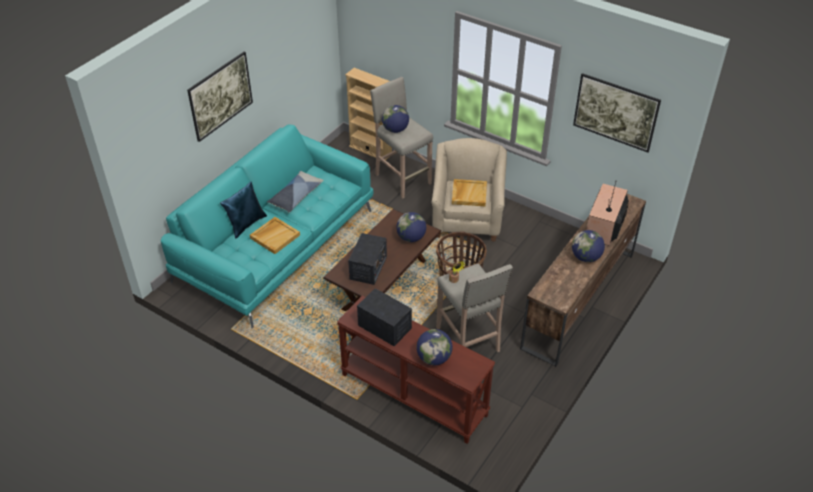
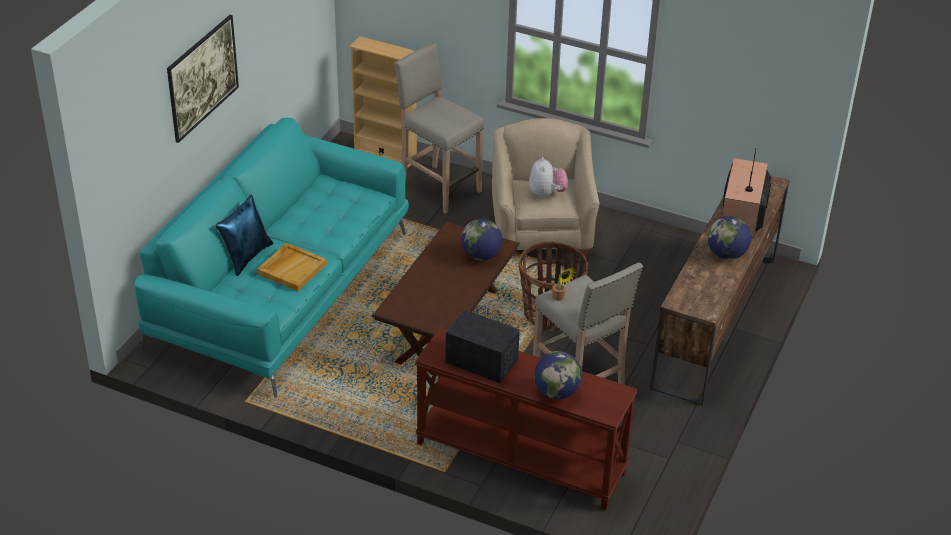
camera: 10 degrees left, 5 degrees down
(296, 196) = (307, 215): pillow -> none
(368, 268) = (431, 298): radio -> none
(395, 130) = (431, 116): globe -> none
(469, 194) = (546, 194): beige tray -> plush toy
(613, 125) = (738, 80): picture -> none

